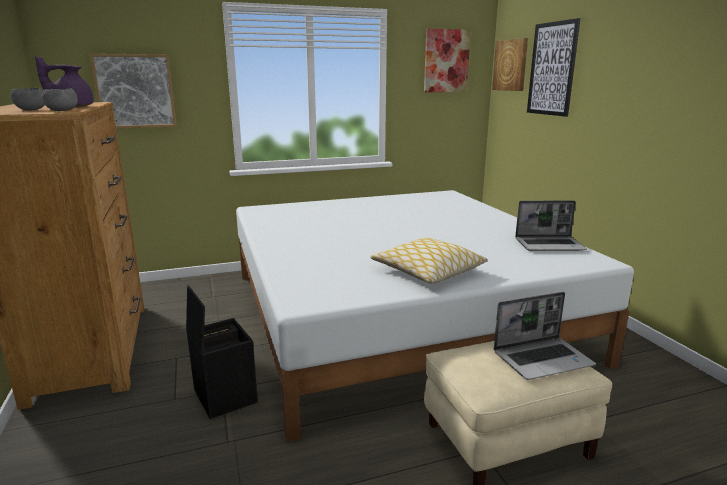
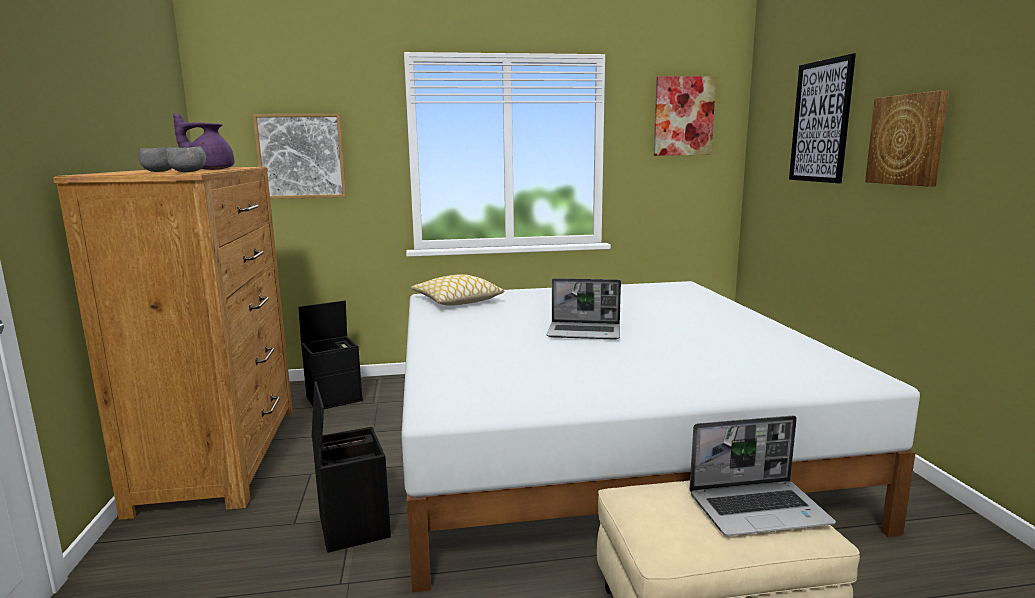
camera: 10 degrees right, 5 degrees down
(178, 295) = (335, 398): none -> black storage box
(427, 271) = (617, 380): pillow -> pillow (457, 301)
(511, 65) = (769, 119): picture -> picture (907, 140)
(550, 245) = (801, 354): laptop -> laptop (585, 332)

